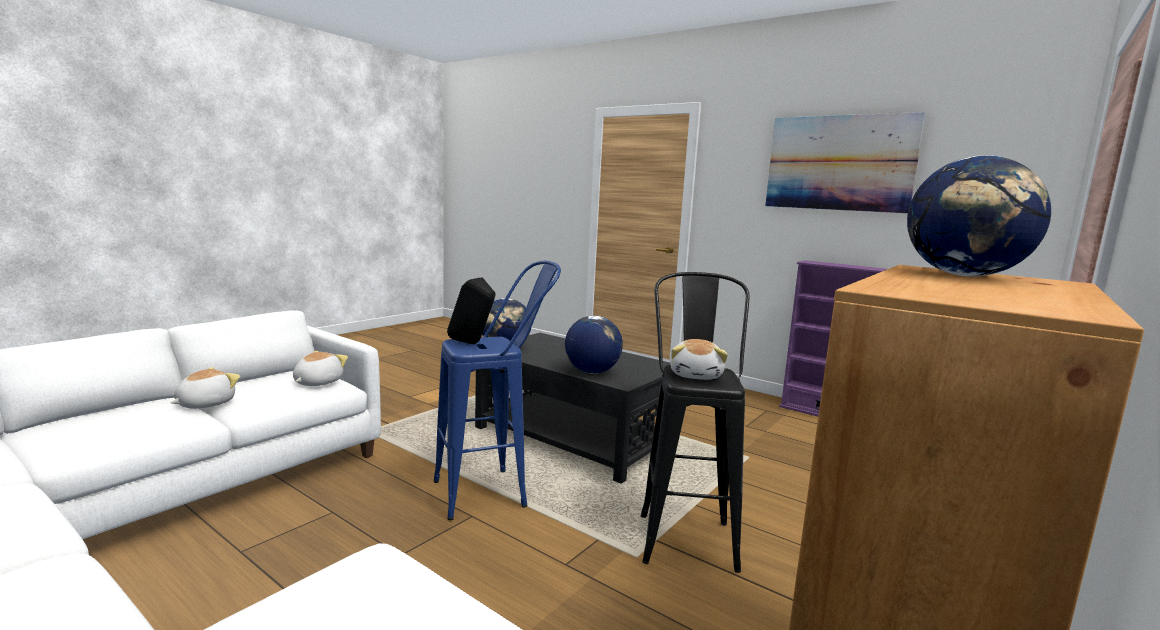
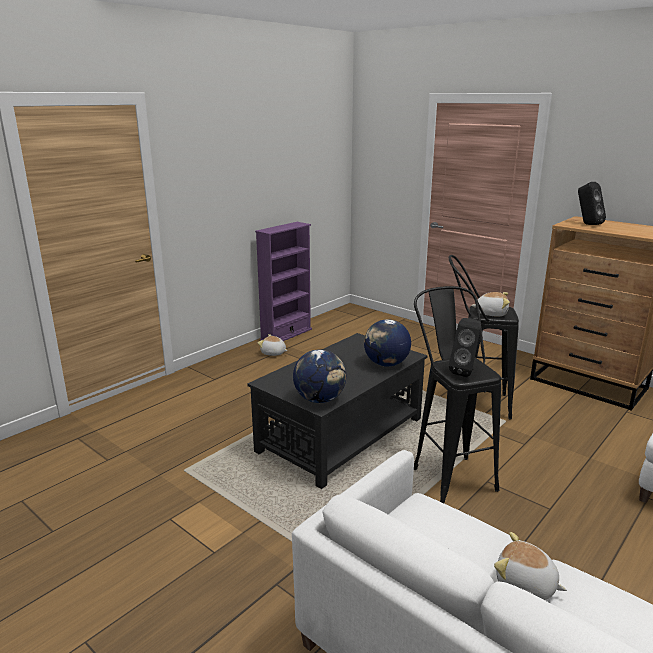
camera: 85 degrees left, 10 degrees up
(317, 382) = (429, 515): plush toy -> plush toy (273, 353)
(495, 491) = (448, 472): blue stool -> black stool
(839, 163) = (260, 149): picture -> none
(965, 276) = (587, 224): globe -> black speaker

